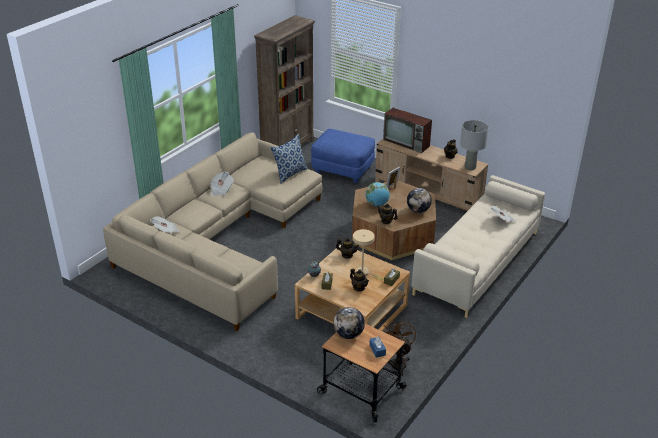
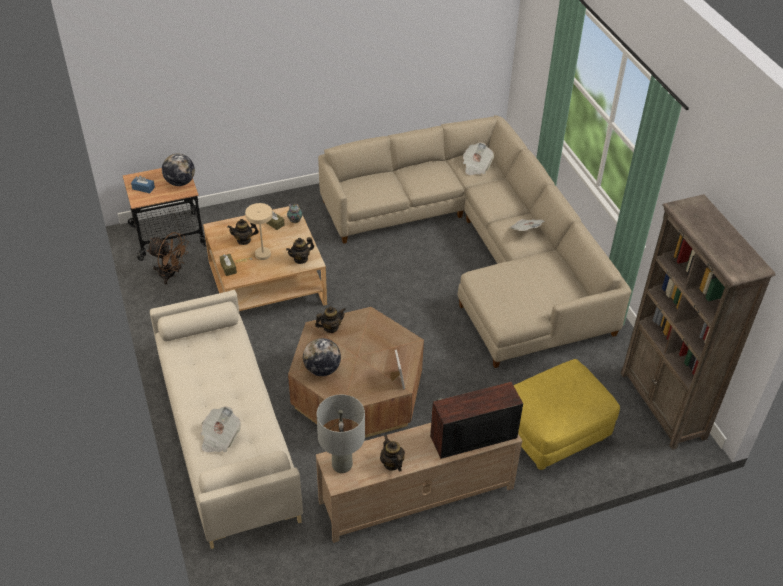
camera: 125 degrees right, 10 degrees up
(290, 174) = (518, 305): pillow -> none
(343, 170) = (553, 434): blue ottoman -> yellow ottoman
(377, 204) = (371, 339): globe -> none

